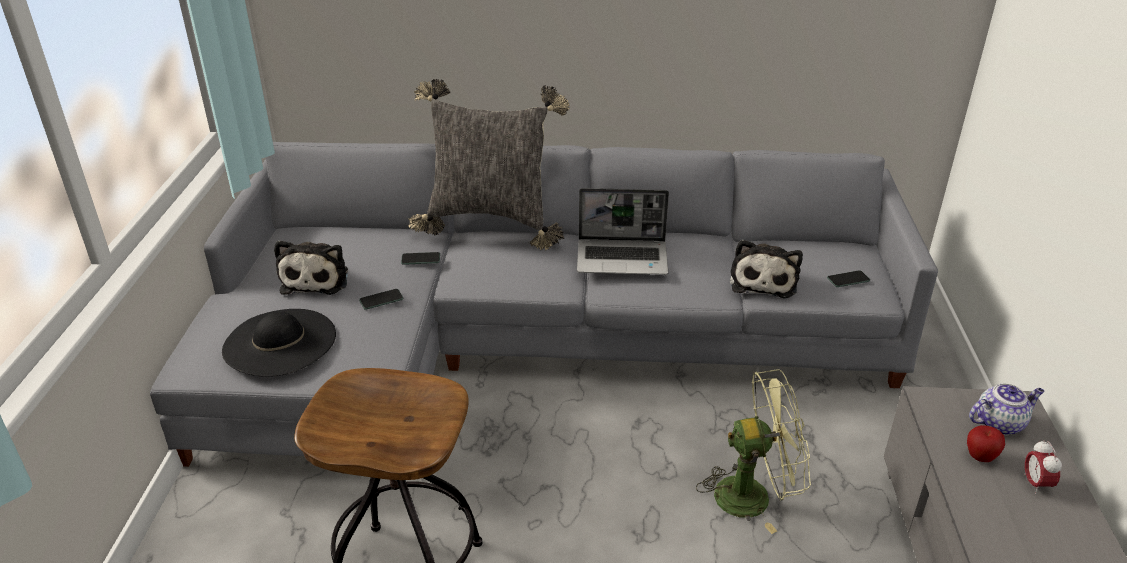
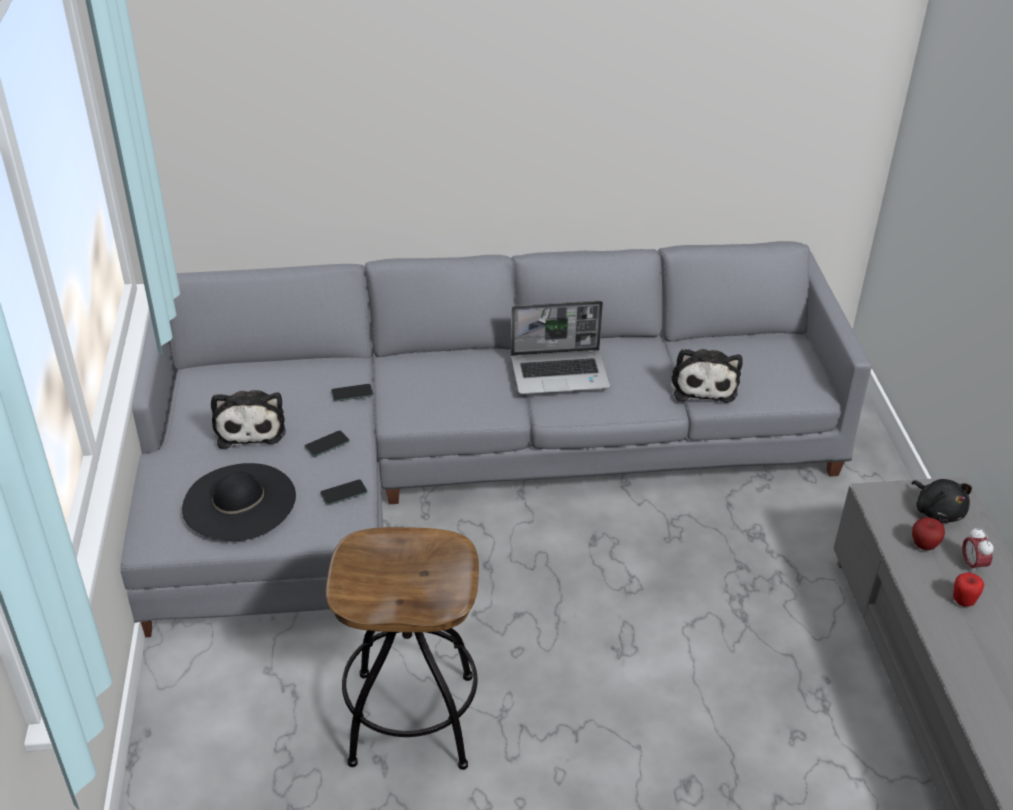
camera: 10 degrees left, 5 degrees up
(492, 230) = (416, 352): pillow -> none
(754, 495) = (717, 599): green fan -> none
(848, 279) = (785, 376): phone -> phone (343, 493)
(999, 423) = (937, 511): teapot -> black plush toy
(1021, 522) = (963, 601): none -> apple

